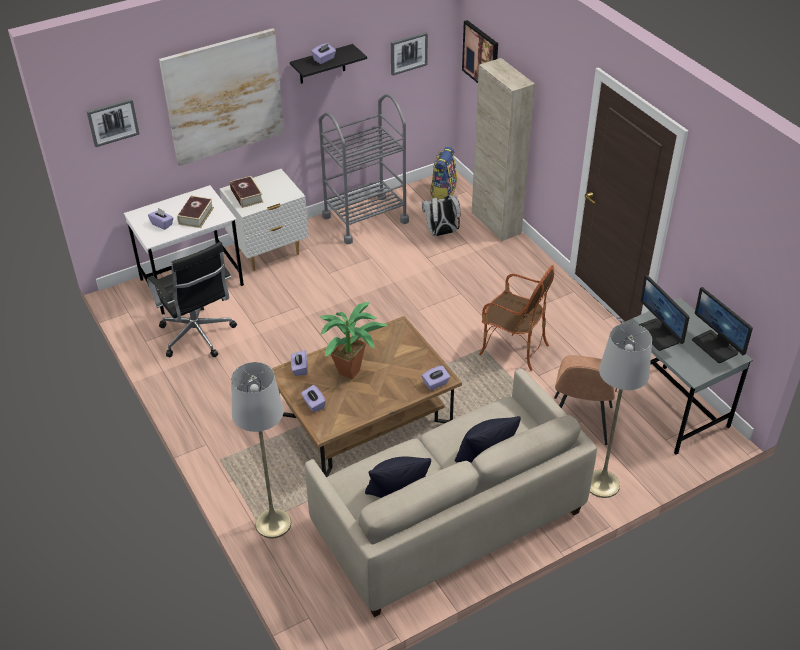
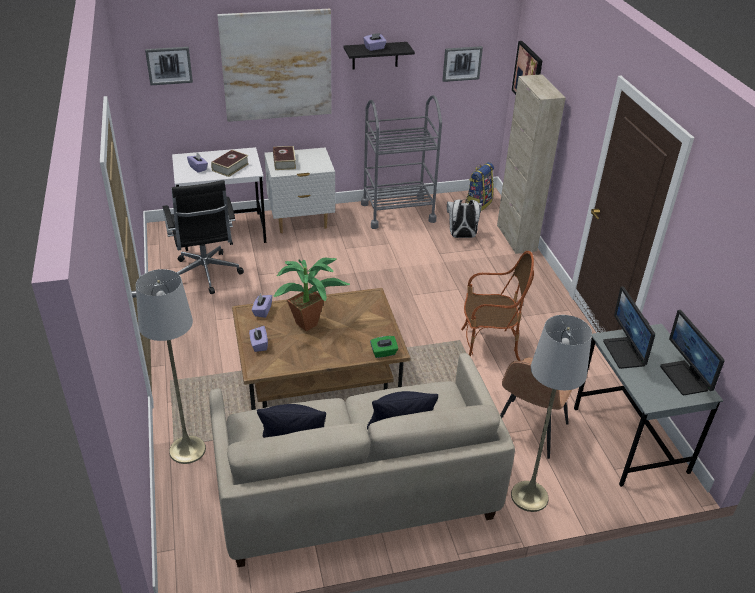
camera: 15 degrees right, 5 degrees down
(436, 383) = (383, 353): purple tissue box -> green tissue box
(513, 348) = (488, 347): armchair -> armchair turned 45 degrees counterclockwise

